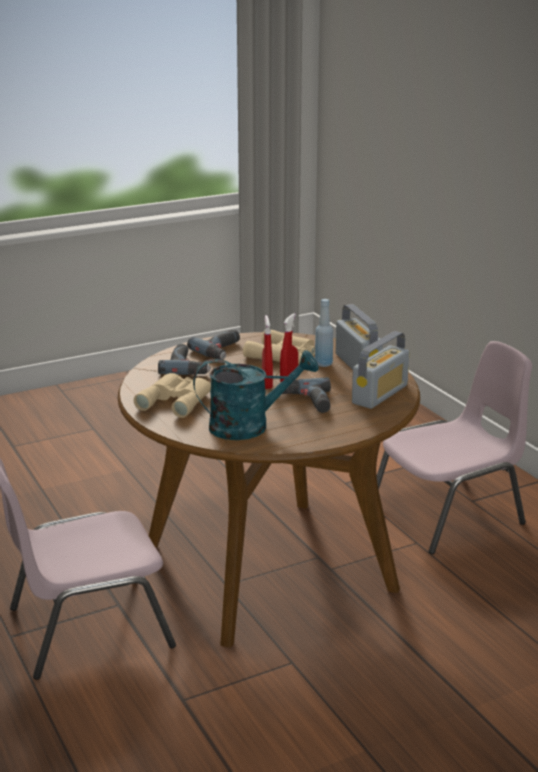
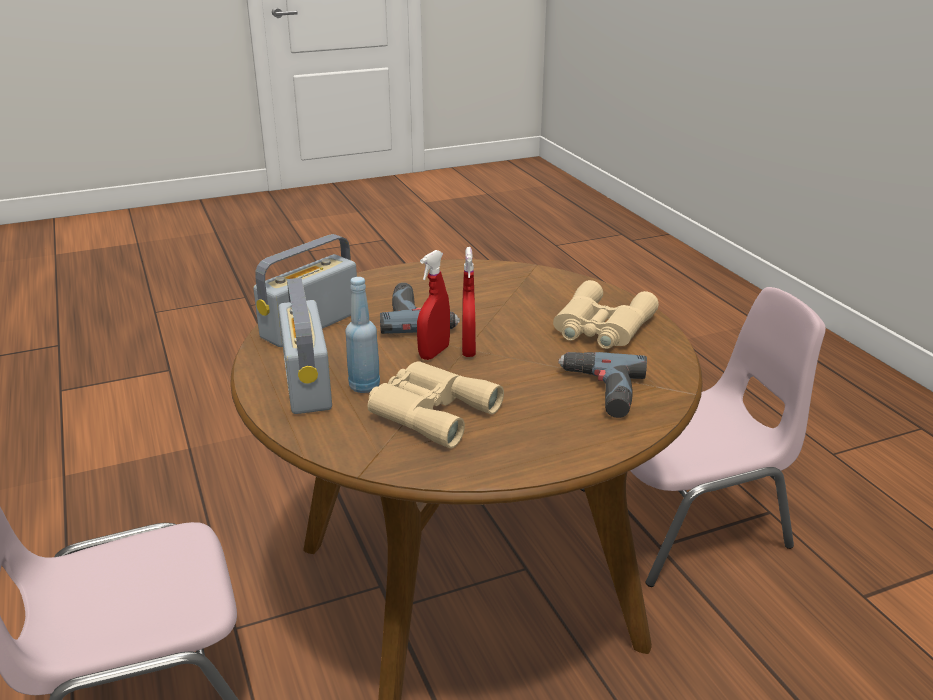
camera: 175 degrees left, 5 degrees up
(222, 351) = (541, 429): power drill -> none
(249, 426) = (501, 288): turquoise watering can -> none

